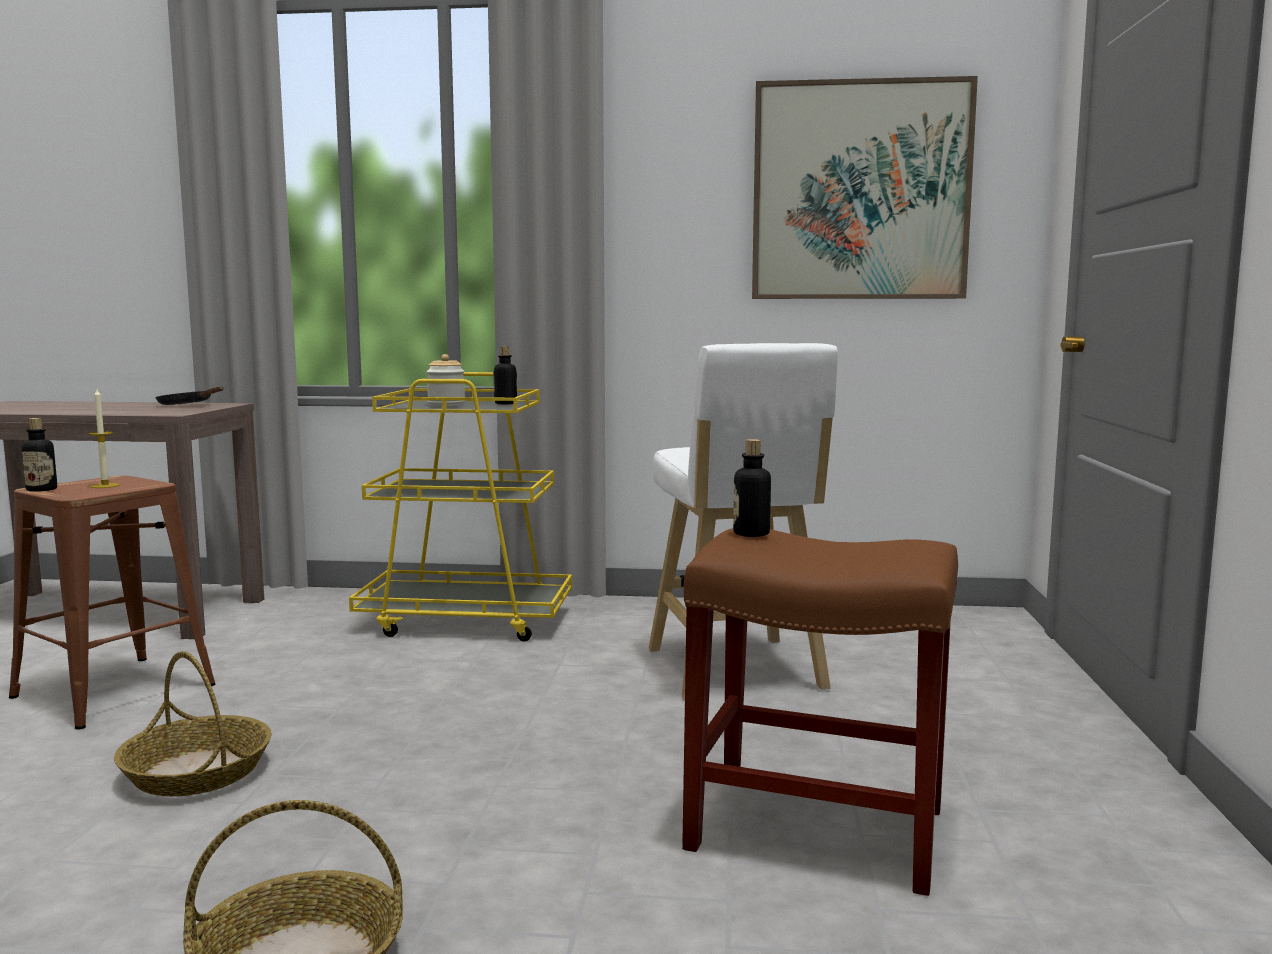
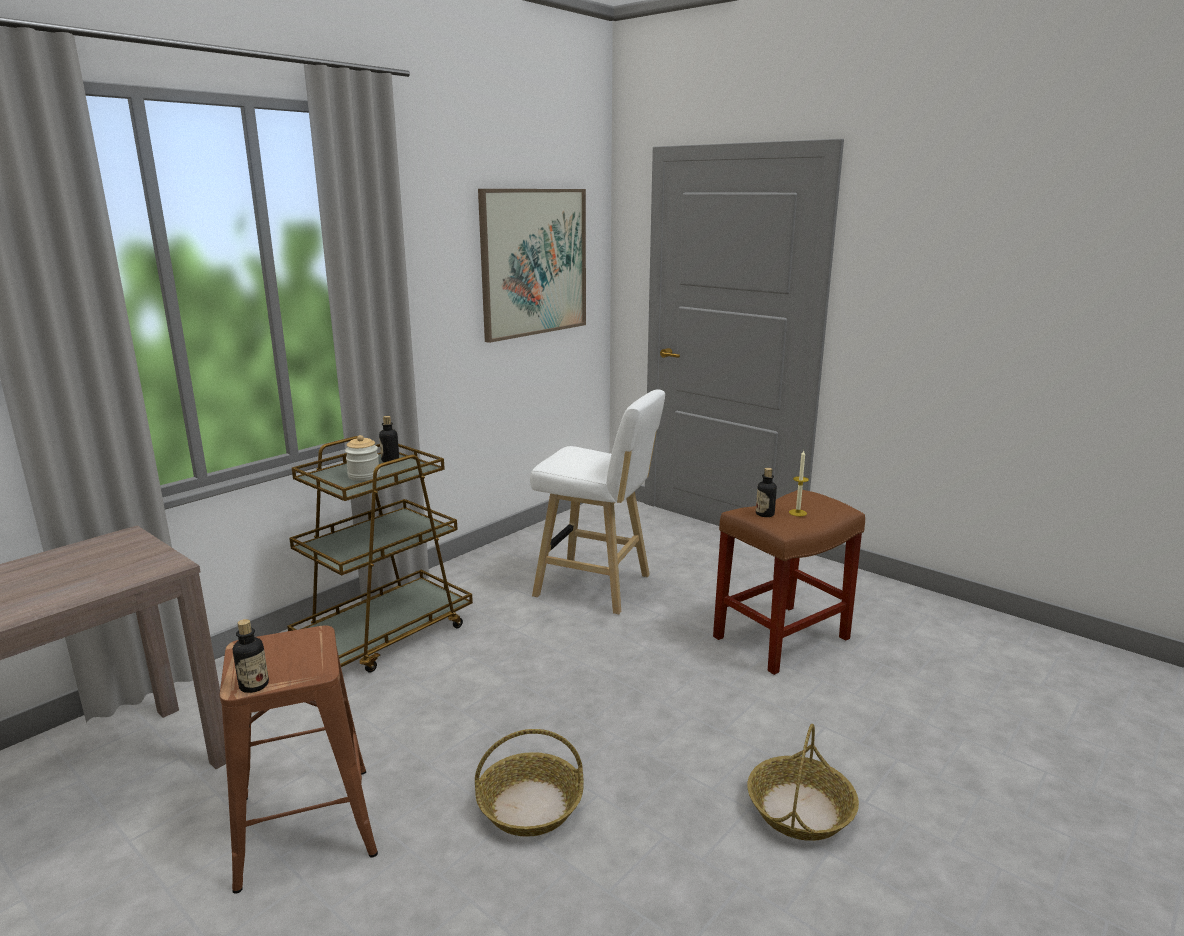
camera: 55 degrees left, 10 degrees up
(105, 486) = (285, 654): candle -> candle (797, 513)
(188, 405) = (97, 551): black frying pan -> none
(467, 621) = (386, 634): yellow cart -> brown cart

